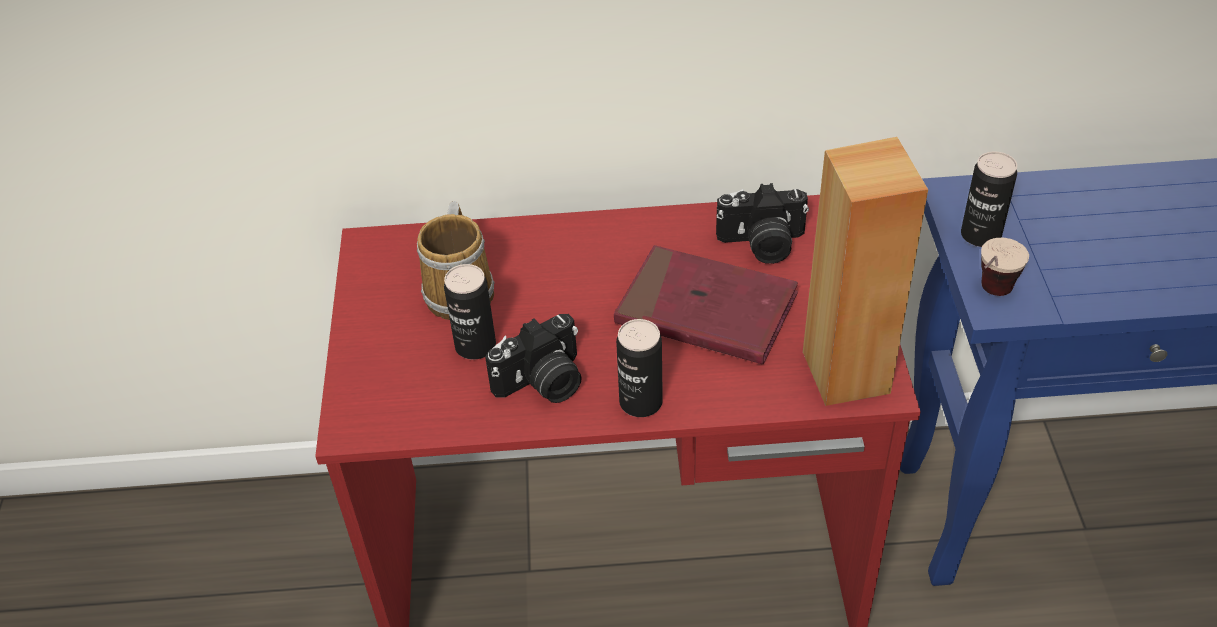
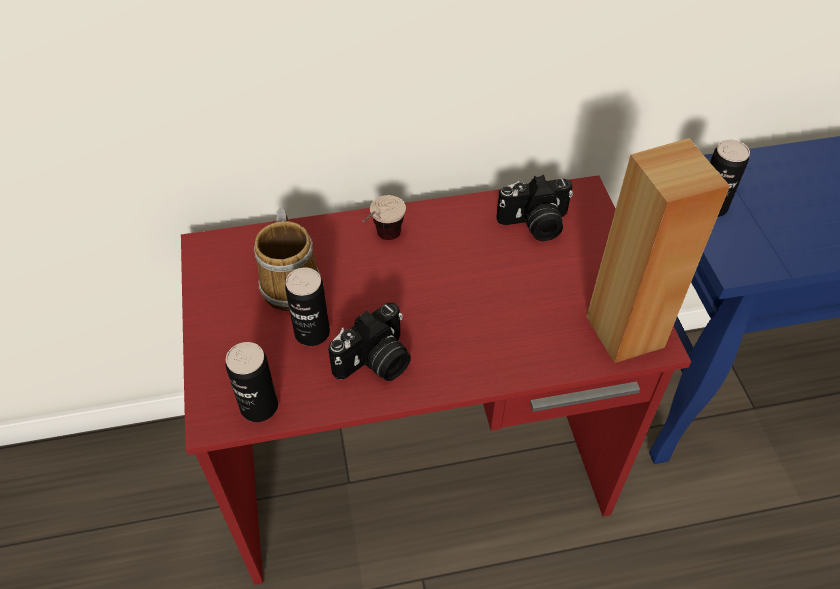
camera: 10 degrees left, 5 degrees up
(641, 402) = (461, 373): can -> can (259, 407)
(706, 311) = (500, 286): red book -> none
(989, 297) = (730, 259): cup -> cup (382, 241)

